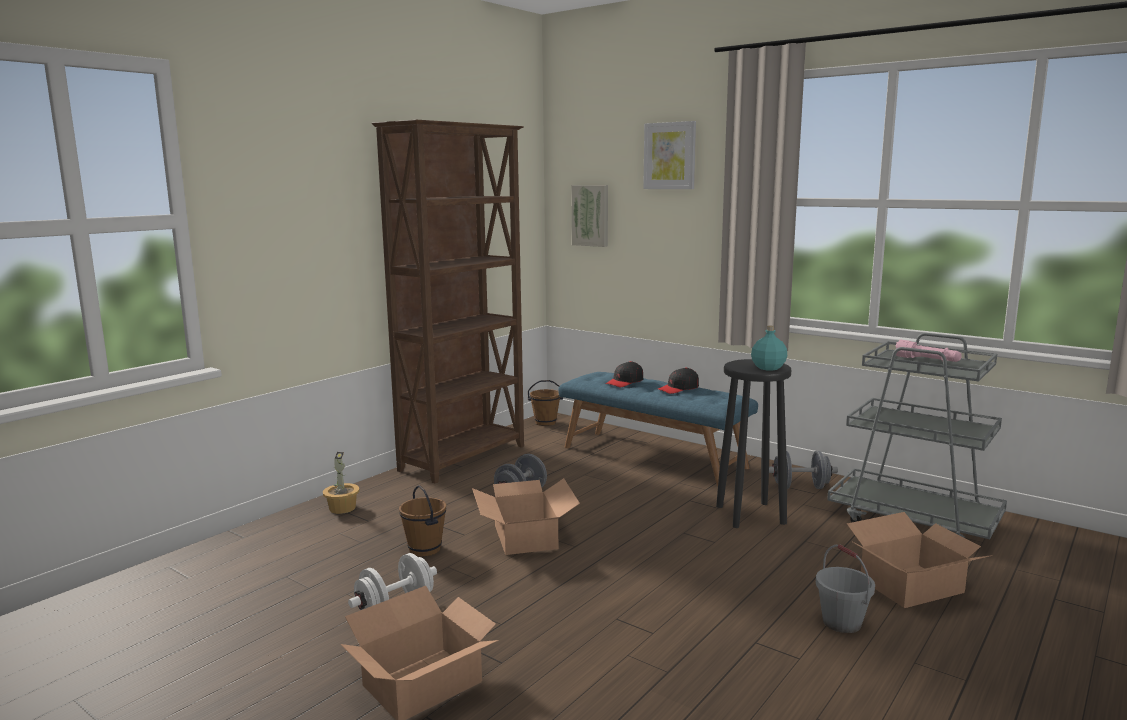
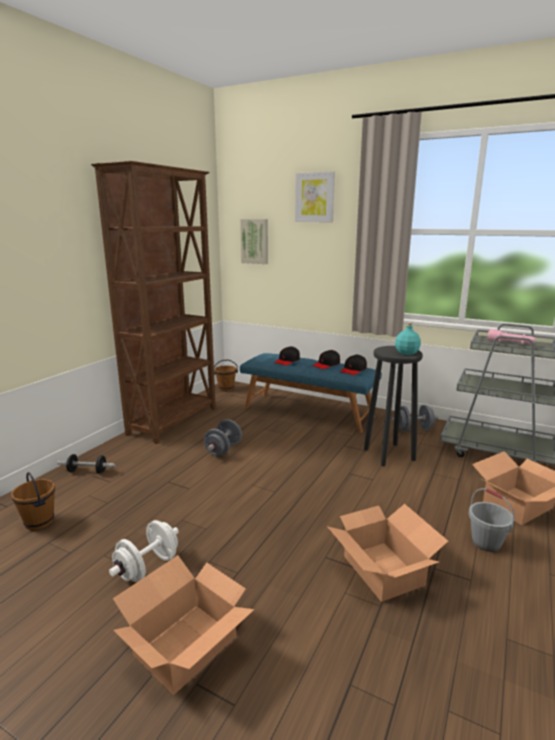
camera: 10 degrees left, 5 degrees up
(342, 508) = (87, 471): potted plant -> dumbbell
(424, 549) = (160, 505): brown bucket -> brown bucket (39, 522)
(526, 536) = (236, 486): cardboard box -> cardboard box (383, 569)
(714, 396) = (353, 370): none -> black cap

